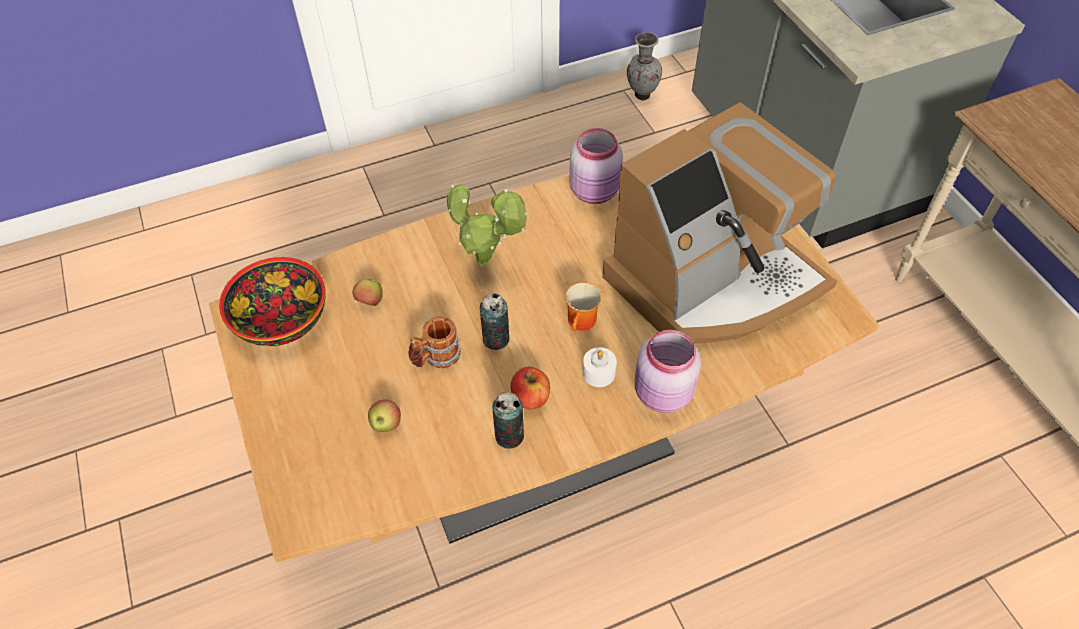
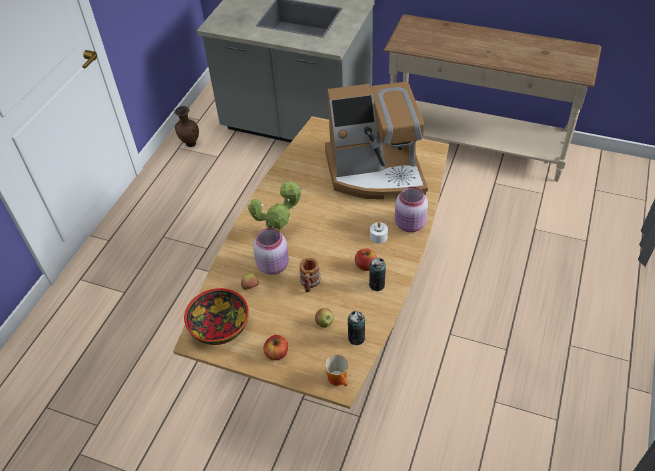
camera: 45 degrees left, 5 degrees down
(291, 409) = (277, 353): none -> apple
(496, 339) = (323, 257): can -> can (356, 338)
(583, 323) = (348, 224): mug -> mug (339, 378)
(596, 191) = (286, 173): pink jar -> pink jar (274, 265)
(641, 94) = (190, 144): grey vase -> brown vase
(713, 281) = (375, 172): coffee machine -> coffee machine turned 75 degrees clockwise

